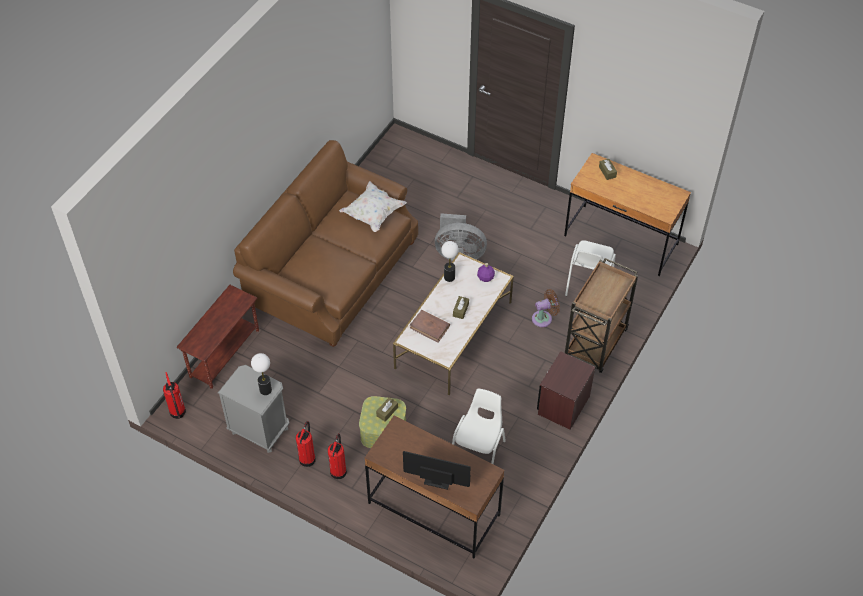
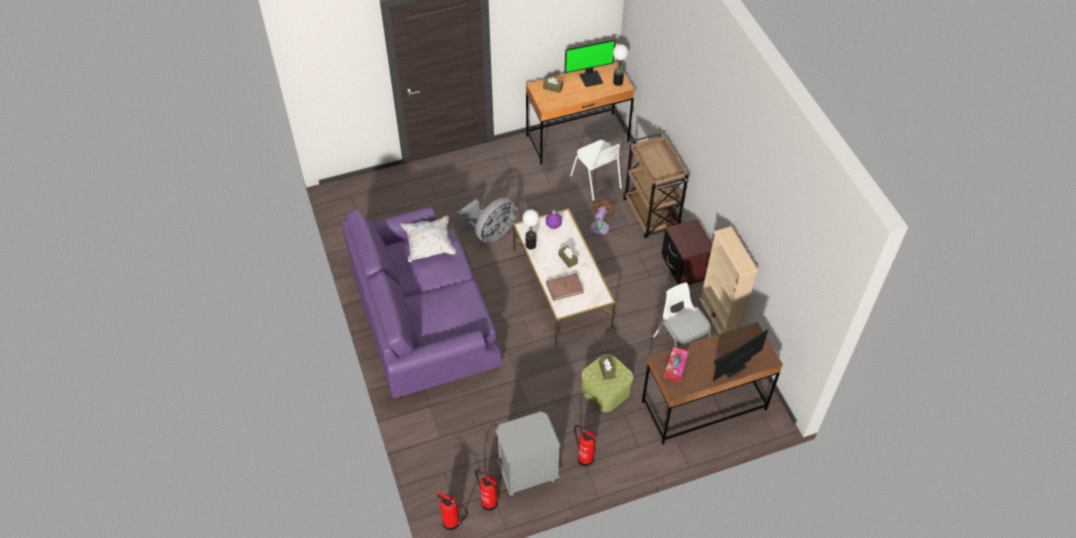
camera: 50 degrees left, 0 degrees up
(224, 353) = (426, 449): brown side table -> none
(265, 390) = (538, 426): table lamp -> table lamp (617, 82)
(332, 273) = (424, 322): brown sofa -> purple sofa
(339, 470) = (615, 444): fire extinguisher -> fire extinguisher (488, 501)
(399, 440) = (676, 367): none -> tissue box
(537, 463) = (719, 317): none -> beige bookcase
(648, 188) = (591, 78): none -> monitor

